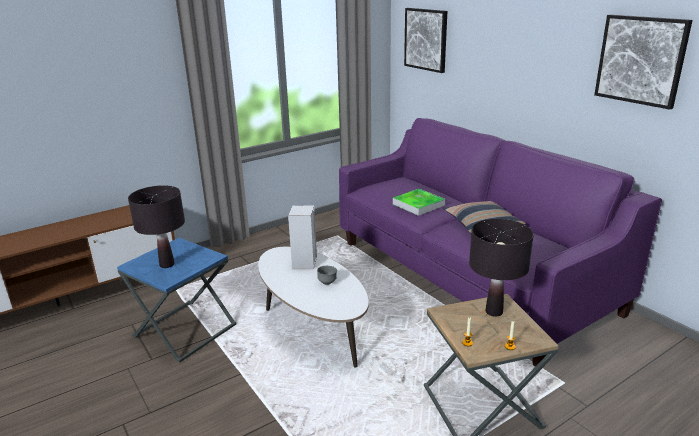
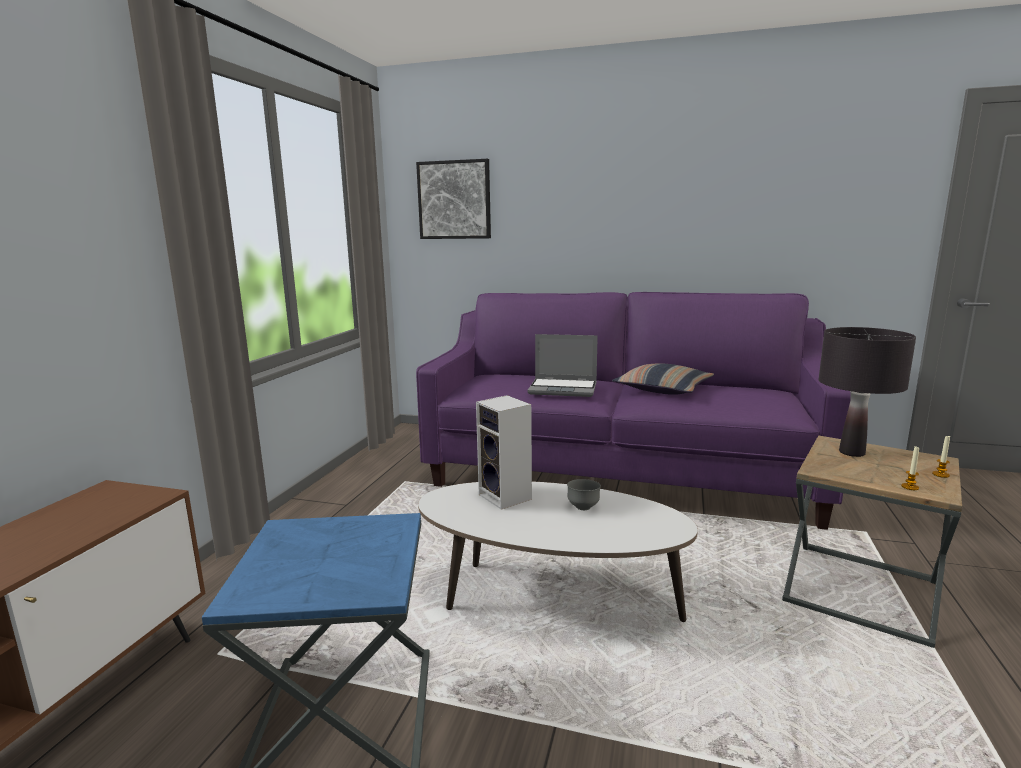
camera: 40 degrees left, 10 degrees down
(167, 264) = (327, 566): black table lamp -> none
(418, 205) = (564, 389): tray -> laptop
(641, 60) = (768, 181): picture -> none

